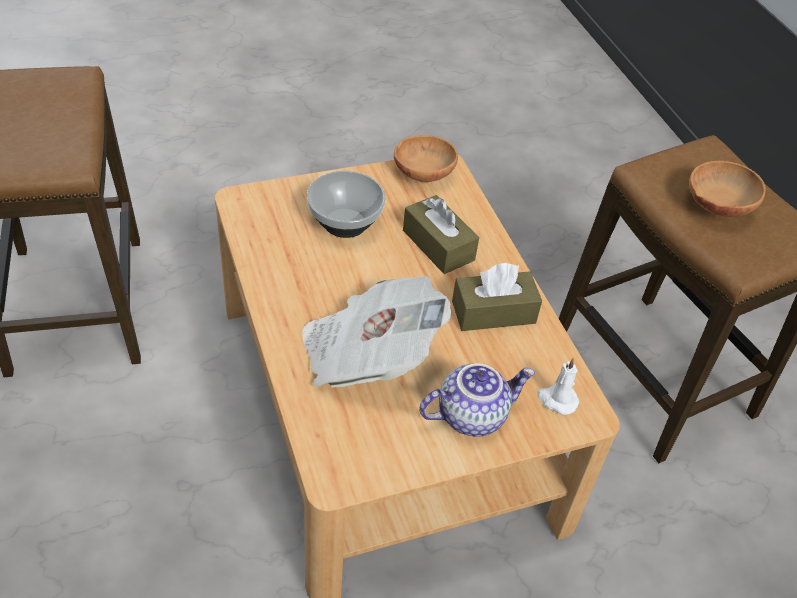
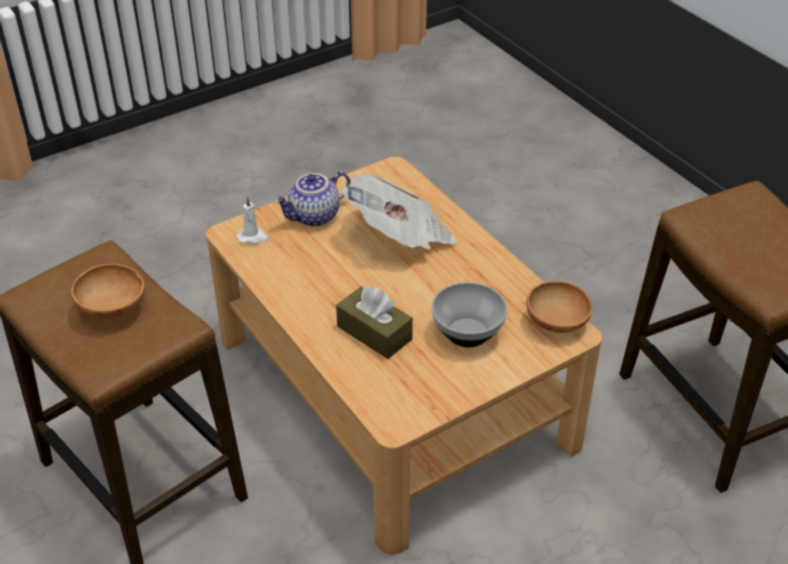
camera: 170 degrees right, 5 degrees down
(423, 173) = (414, 408): brown bowl -> brown bowl (557, 324)
(493, 312) = (311, 286): brown tissue box -> none

